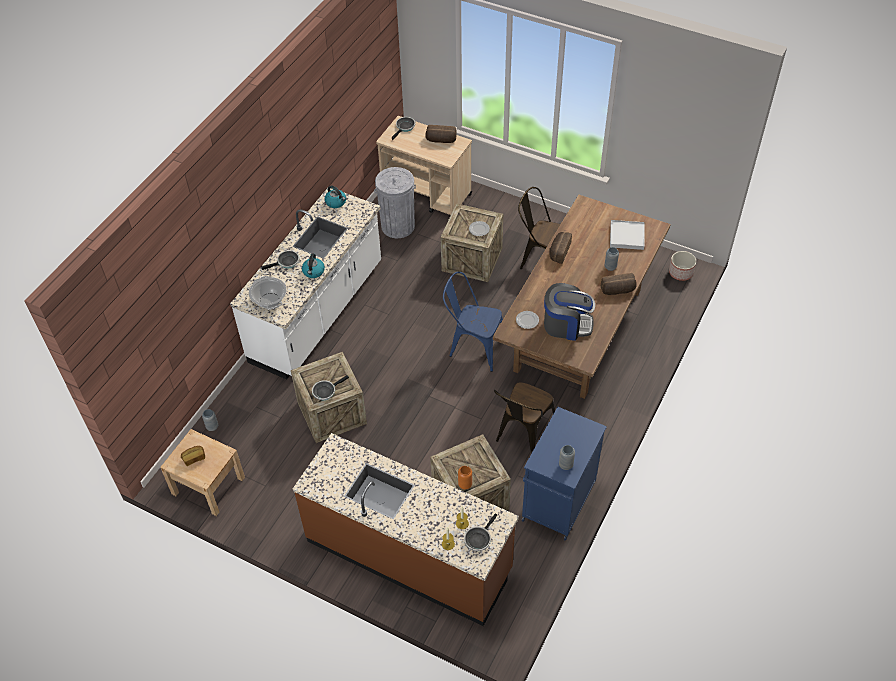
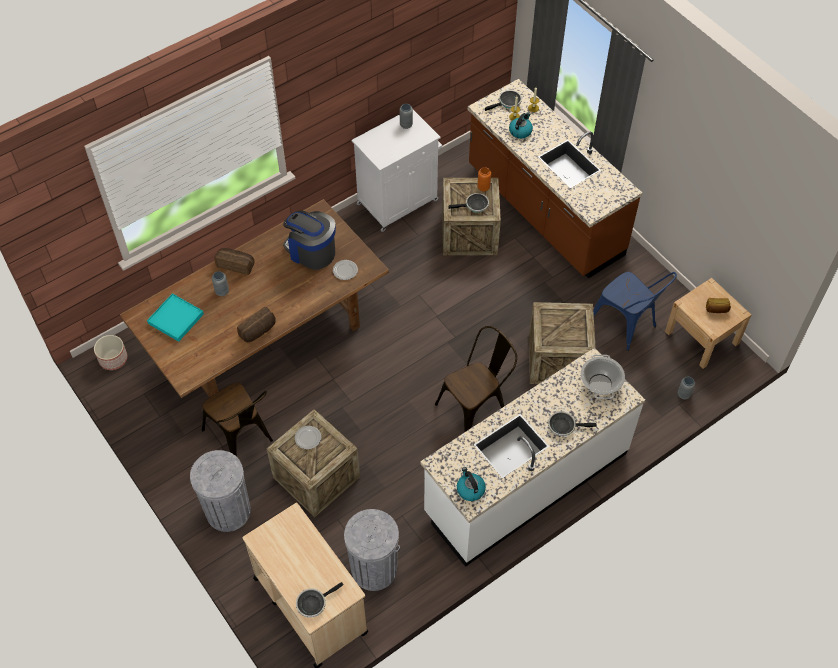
camera: 155 degrees left, 5 degrees up
(313, 272) = (538, 400): kettle -> kettle (520, 131)
(325, 391) = (568, 316): frying pan -> frying pan (474, 206)
(441, 140) = (281, 555): bread -> none
(473, 346) = (381, 369): blue chair -> blue chair (626, 326)
(516, 219) = (228, 511): none -> grey trash can
(522, 434) = (390, 266): brown chair -> brown chair (476, 407)
(558, 503) = (399, 201): blue cabinet -> white cabinet
(627, 236) = (175, 319): white tray -> turquoise tray

